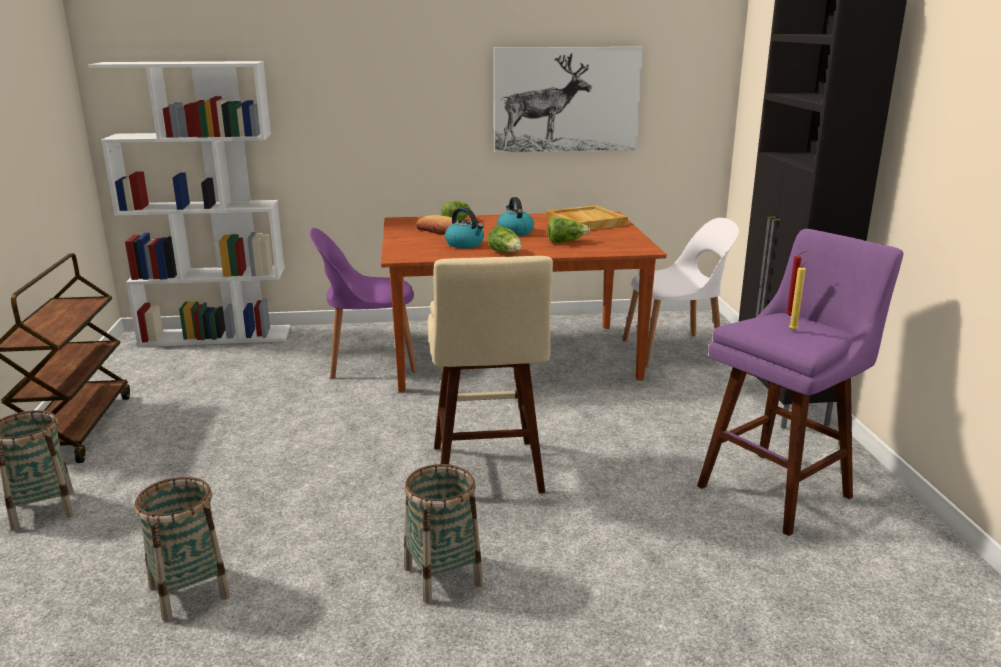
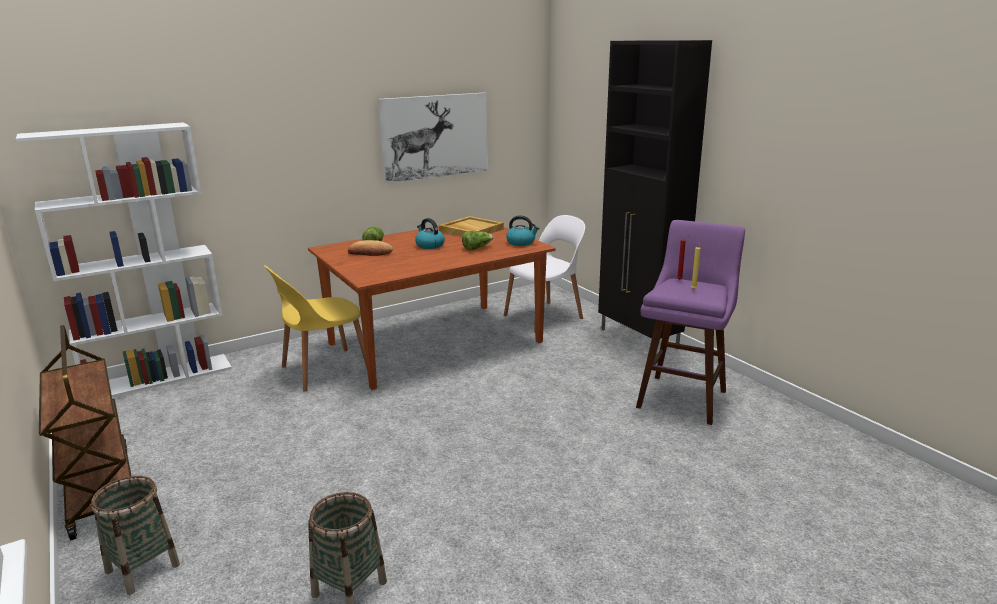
camera: 25 degrees left, 0 degrees up
(369, 360) = (323, 370): purple chair -> yellow chair
(443, 576) = (529, 515): basket -> none
(465, 244) = (405, 261): kettle -> kettle (521, 242)
(487, 473) = (495, 435): beige stool -> none
(506, 253) = (445, 264): lettuce -> none

